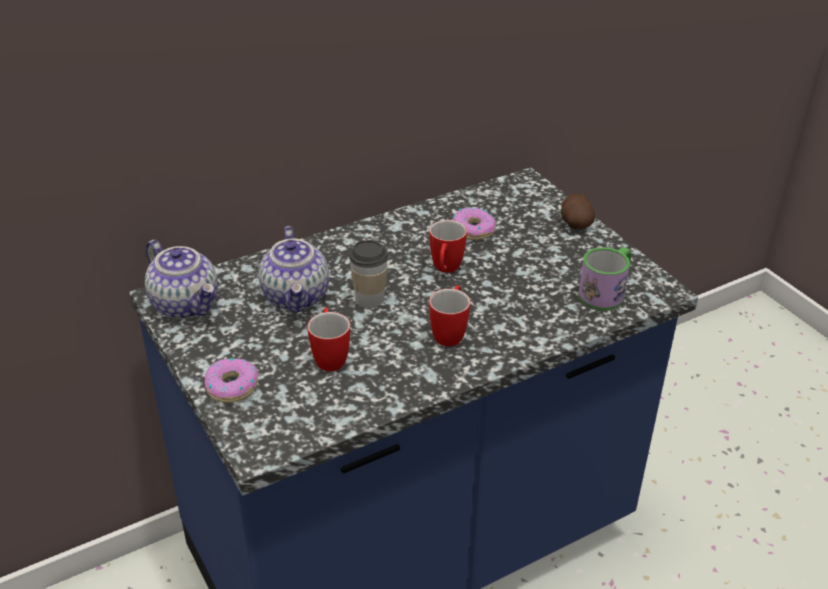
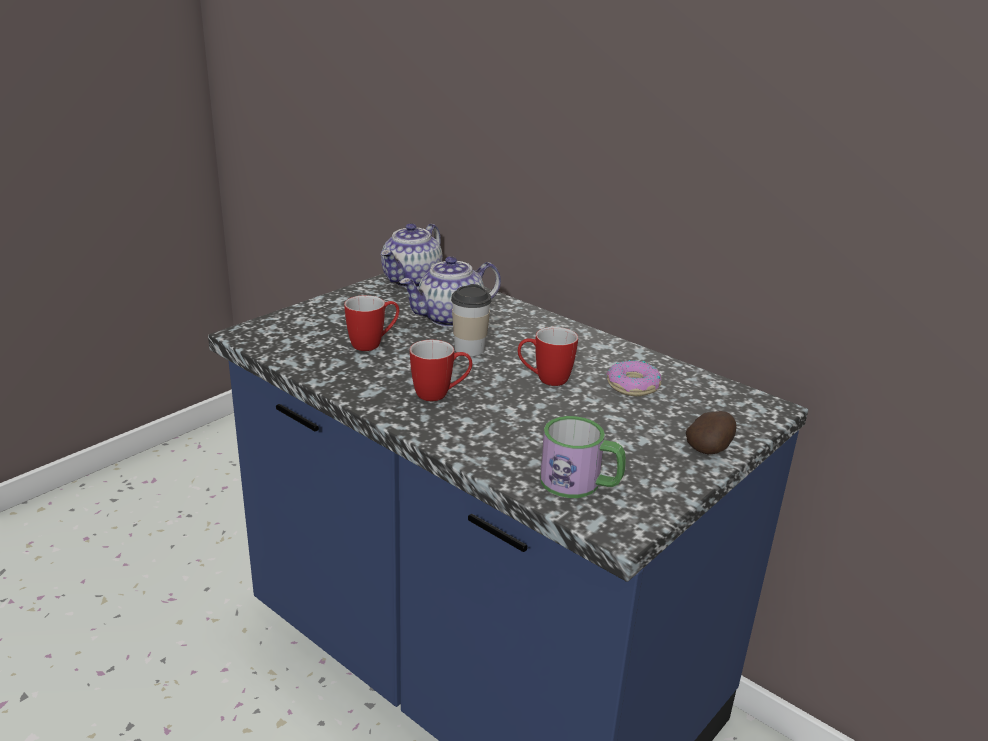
camera: 70 degrees right, 10 degrees down
(231, 386) = (317, 313): donut -> none

